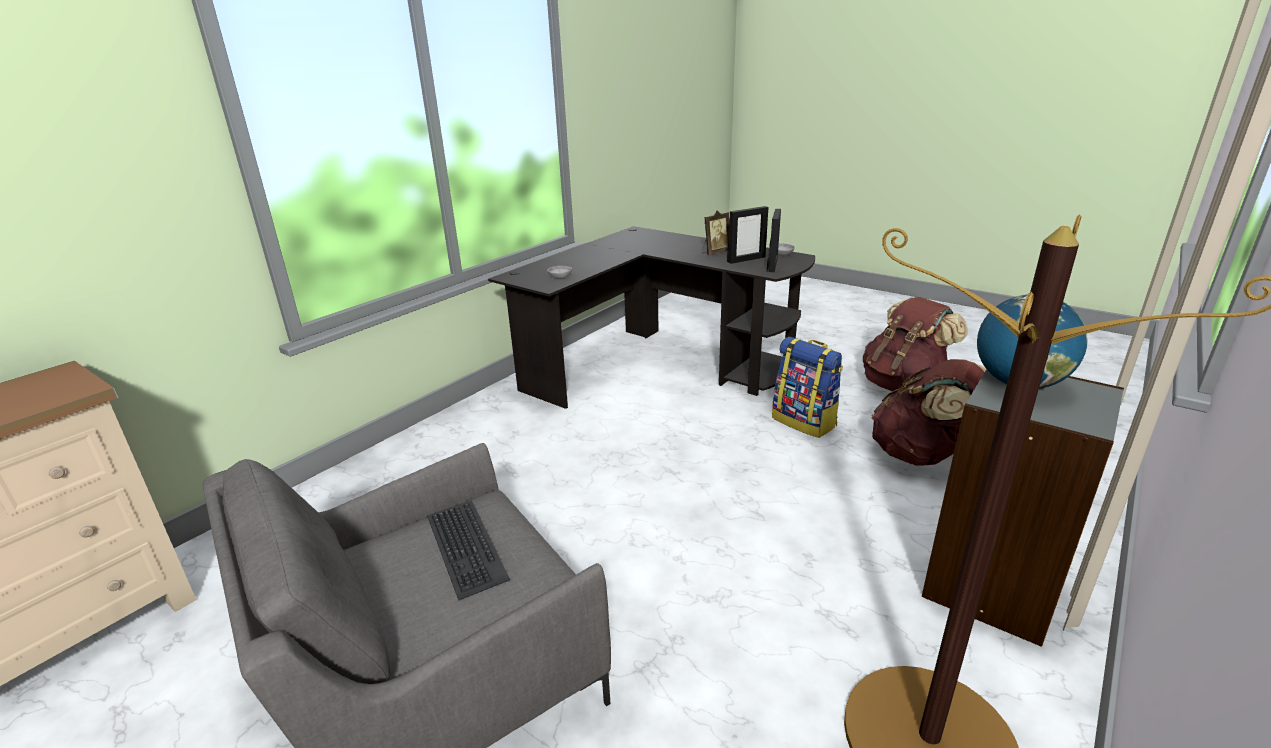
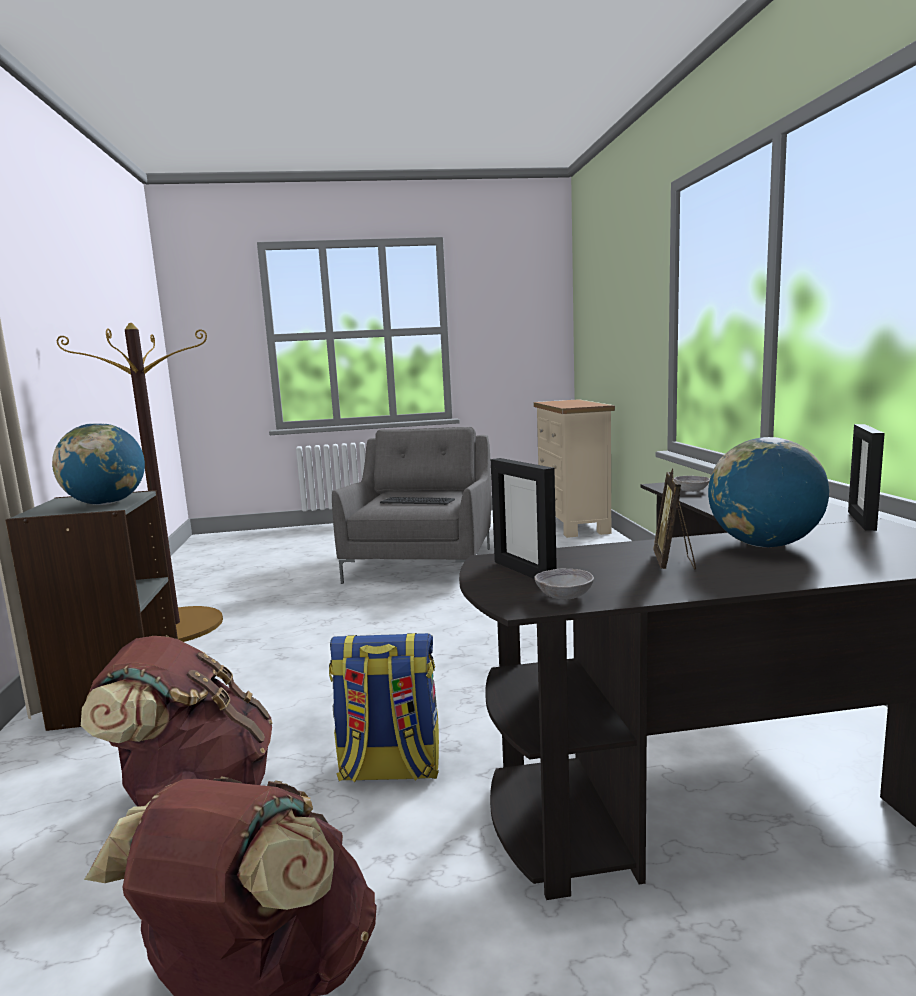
camera: 135 degrees right, 15 degrees down
(665, 248) = (764, 545): none -> globe
(746, 259) = (592, 567): picture frame -> picture frame (863, 521)

